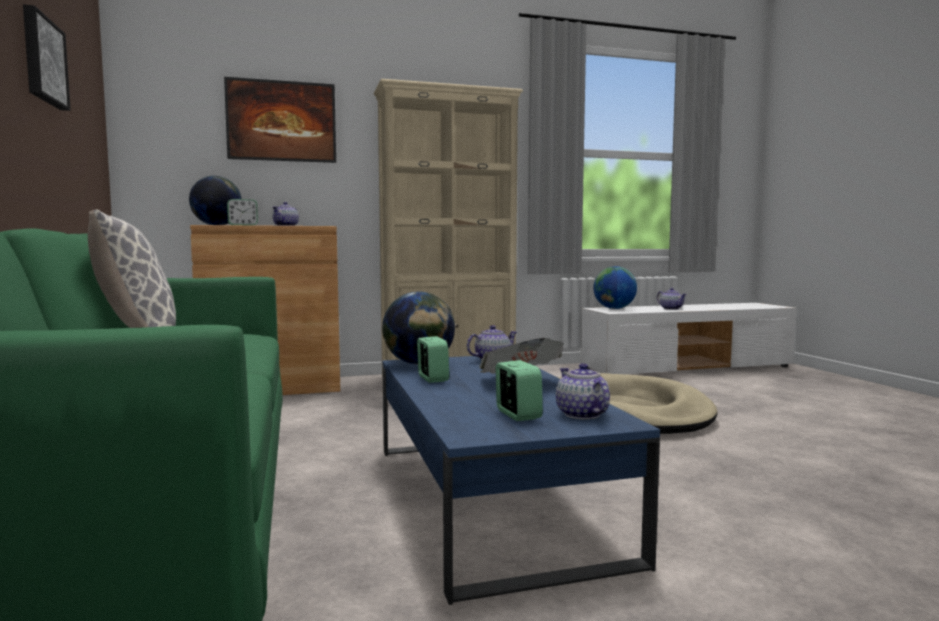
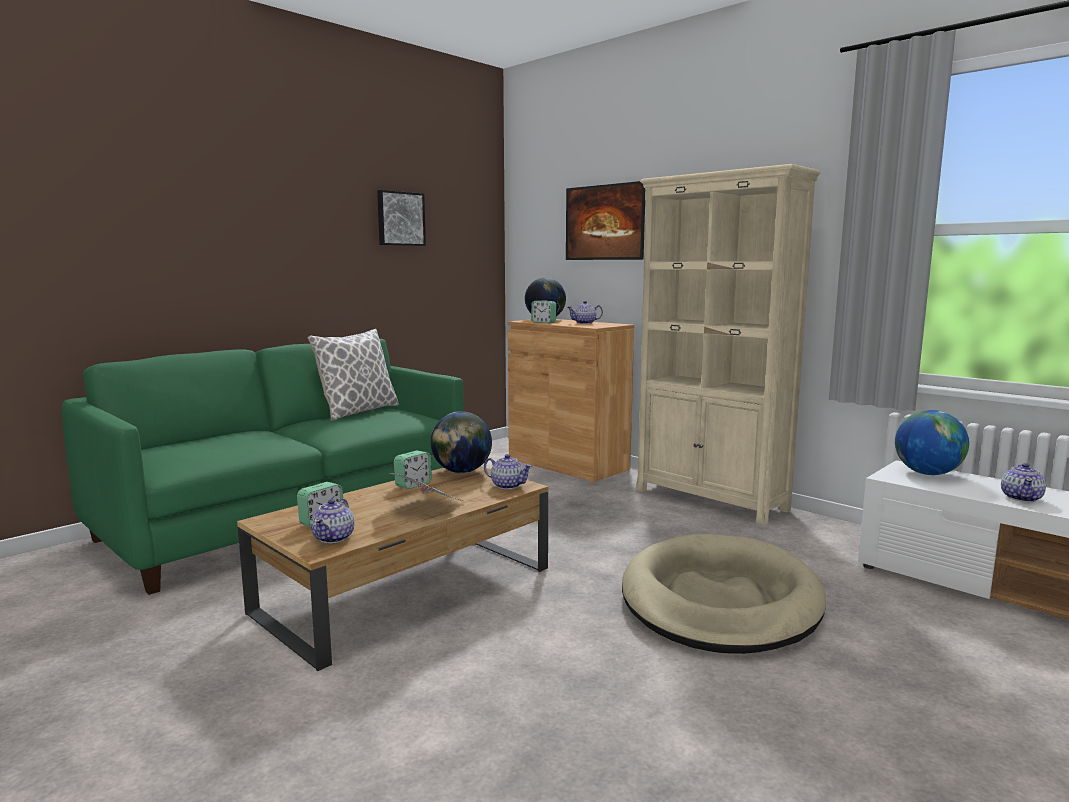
camera: 60 degrees right, 5 degrees up
(488, 497) = (408, 589): blue coffee table -> brown coffee table
(581, 415) = (334, 538): teapot -> teapot turned 150 degrees clockwise

